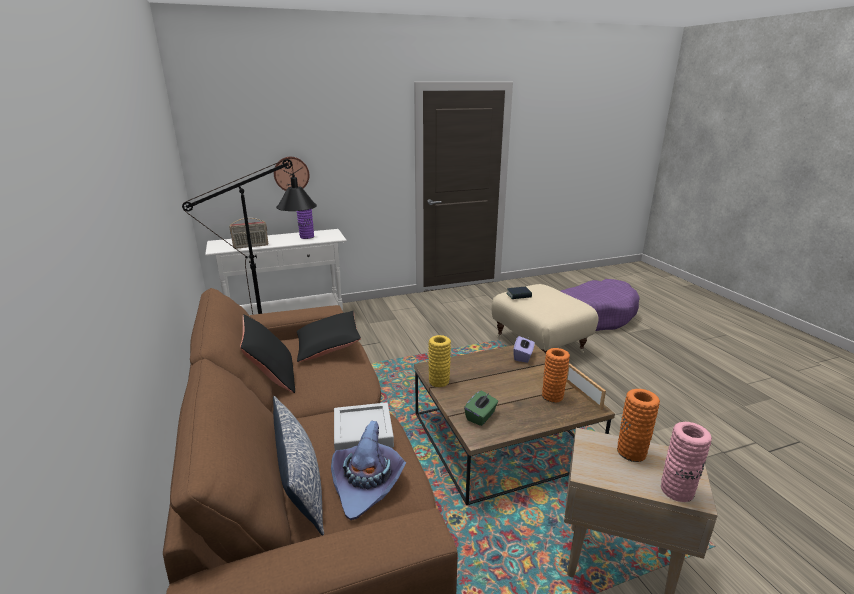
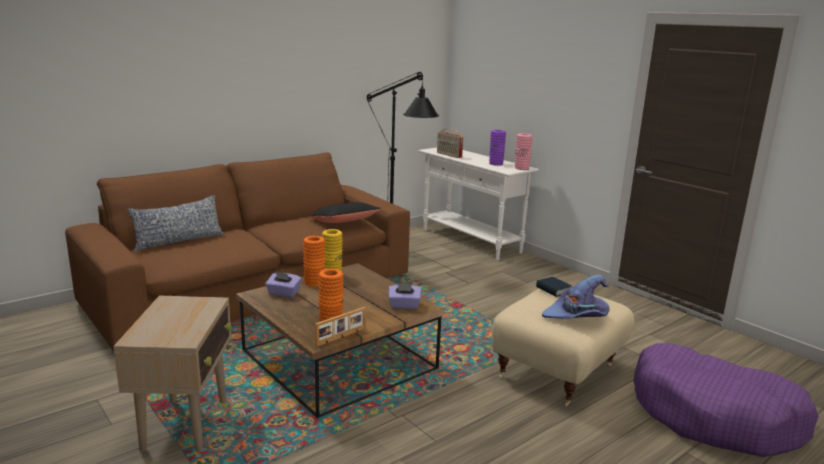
camera: 70 degrees right, 5 degrees down
(272, 377) = (291, 217): black pillow -> none
(291, 174) = (513, 101): wall clock -> none
(363, 432) = (229, 247): grey tray -> none
(367, 483) = (176, 254): purple hat -> purple hat (577, 316)
(481, 416) = (283, 293): green tissue box -> purple tissue box
(631, 451) = (195, 317): orange vase -> orange vase (314, 282)
(677, 490) = (144, 332): pink vase -> pink vase (521, 168)

